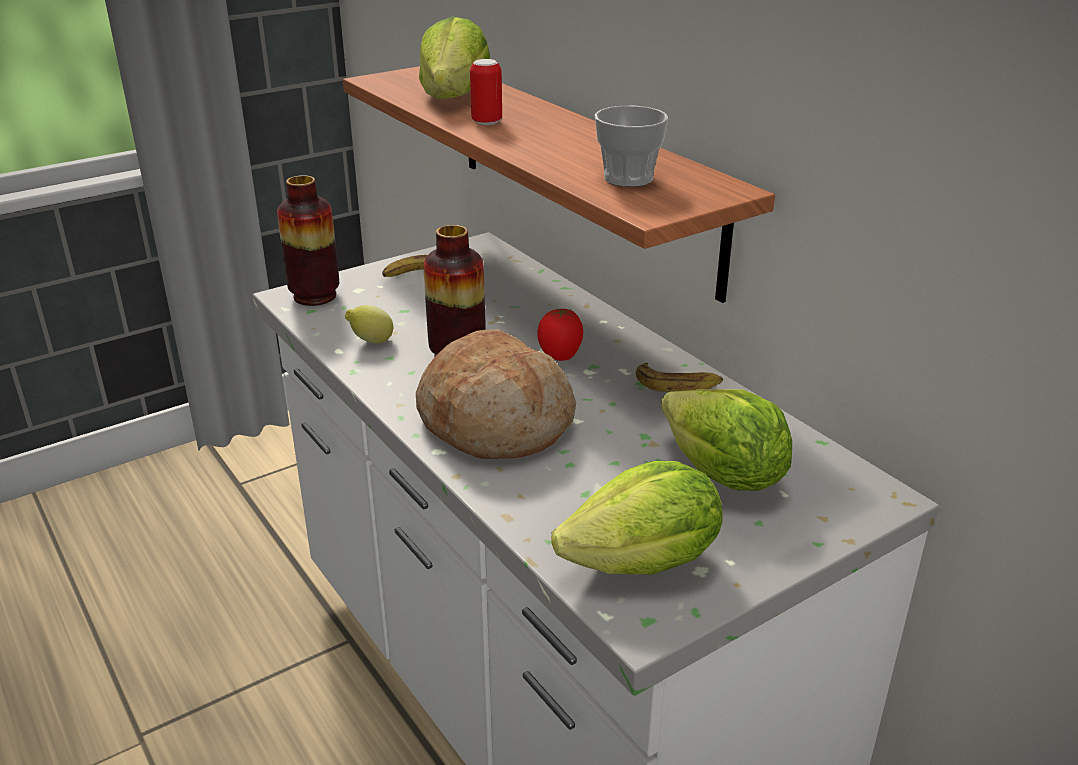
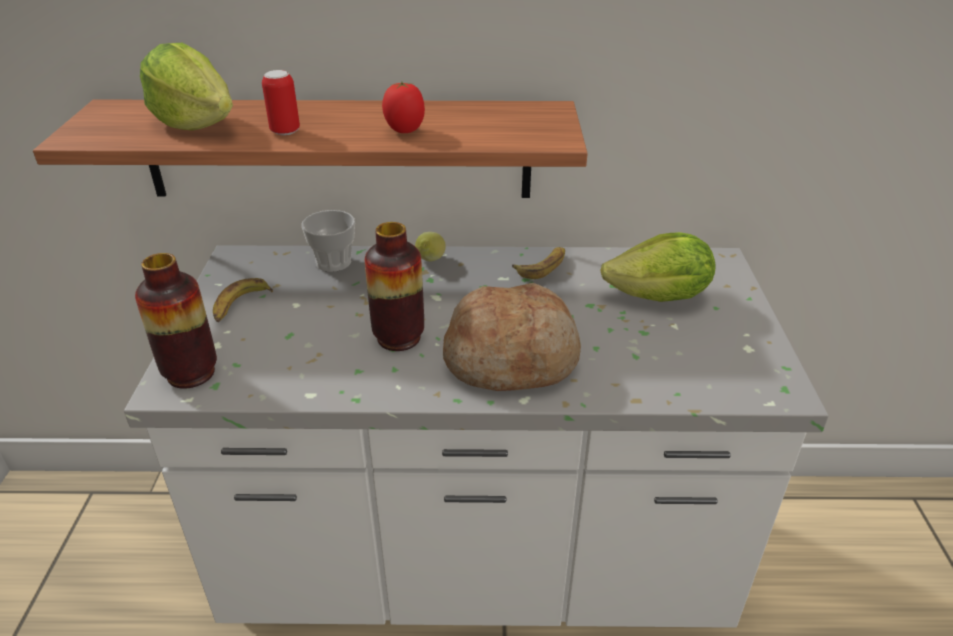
camera: 55 degrees left, 5 degrees up
(371, 342) = (320, 372): lemon -> lemon (430, 261)
(560, 357) = (455, 294): tomato -> tomato (405, 131)
(628, 178) = (488, 127): cup -> cup (333, 262)
(644, 564) = (728, 366): lettuce -> none

